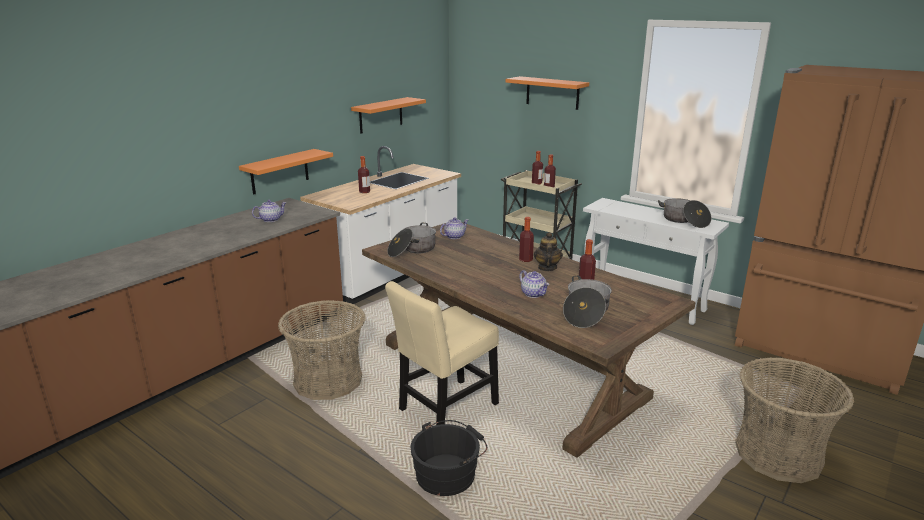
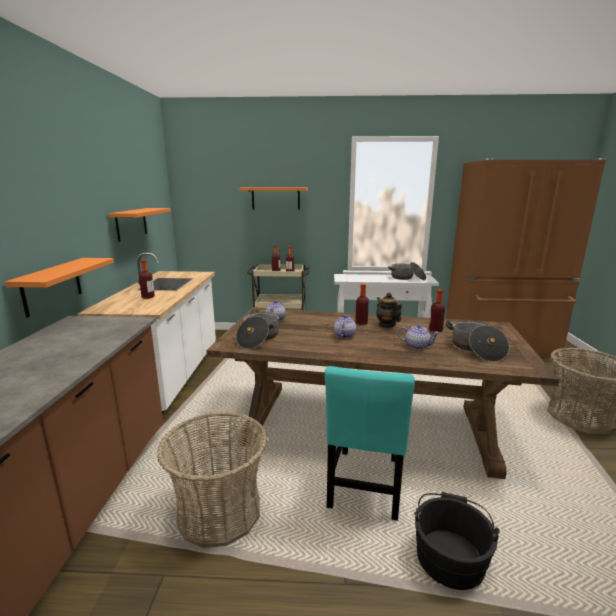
camera: 35 degrees left, 5 degrees down
(271, 219) = (79, 341): teapot -> teapot (344, 335)
(445, 409) = (365, 486): beige chair -> turquoise chair

